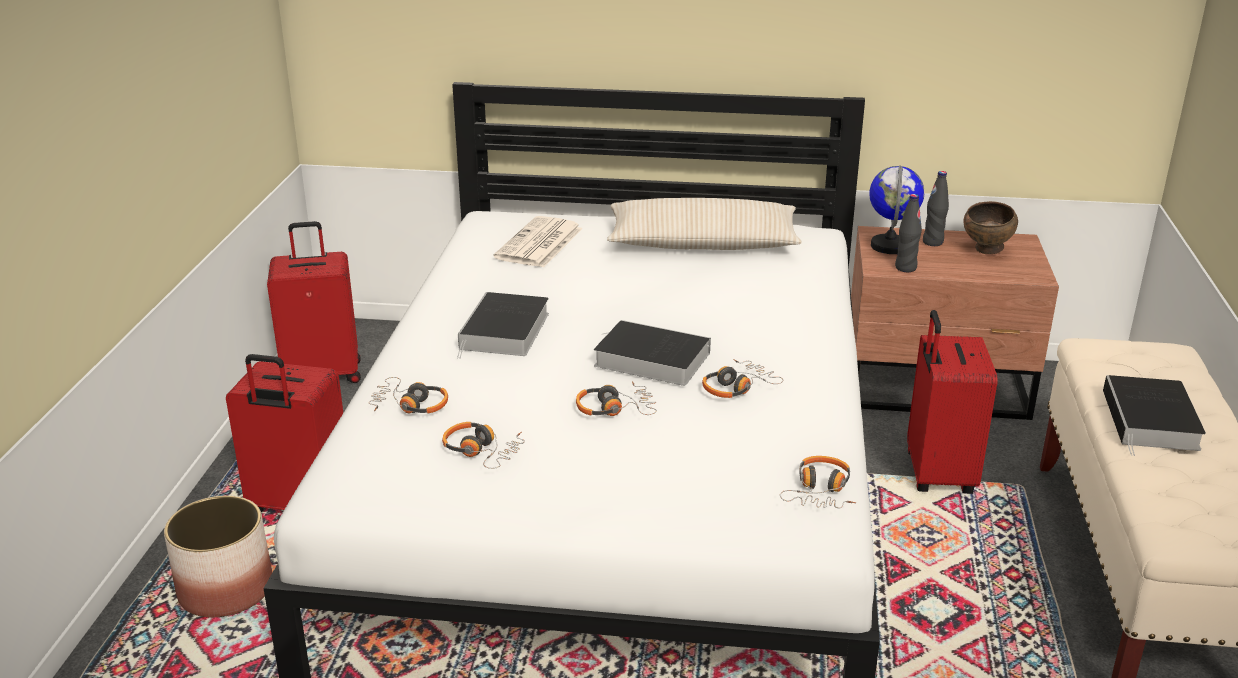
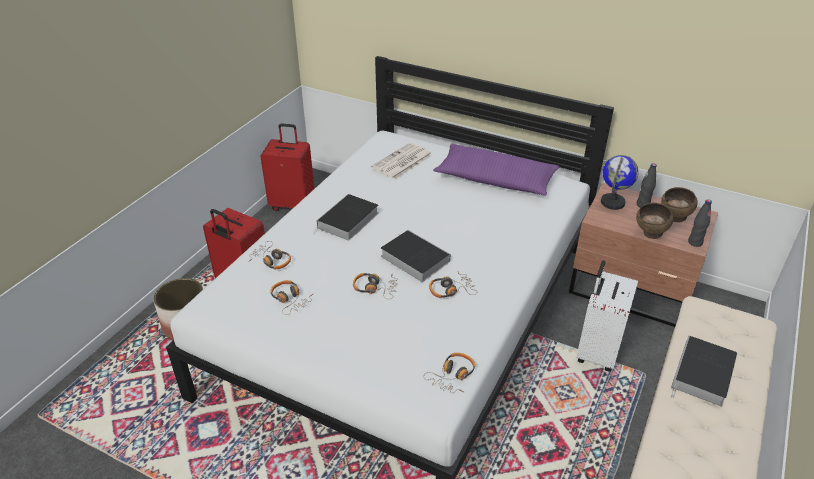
camera: 20 degrees right, 10 degrees up
(703, 243) = (495, 179): beige pillow -> purple pillow
(905, 268) = (612, 221): black bottle -> black bottle (695, 242)
(936, 474) = (596, 352): red suitcase -> white suitcase
(969, 274) = (650, 235): none -> brown bowl

